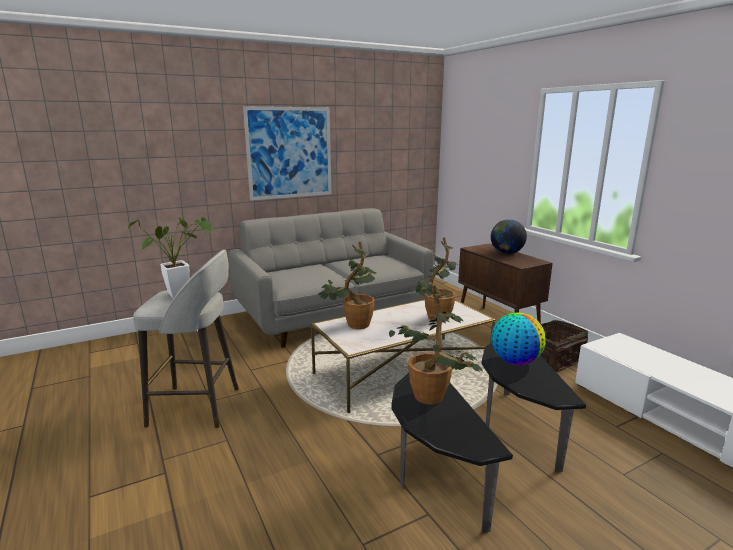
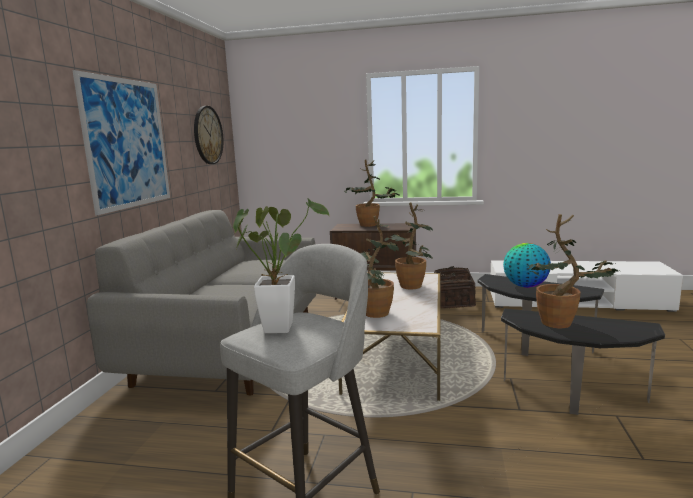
camera: 50 degrees left, 5 degrees down
(396, 145) = (208, 135): none -> wall clock
(506, 253) = (371, 225): globe -> potted plant

